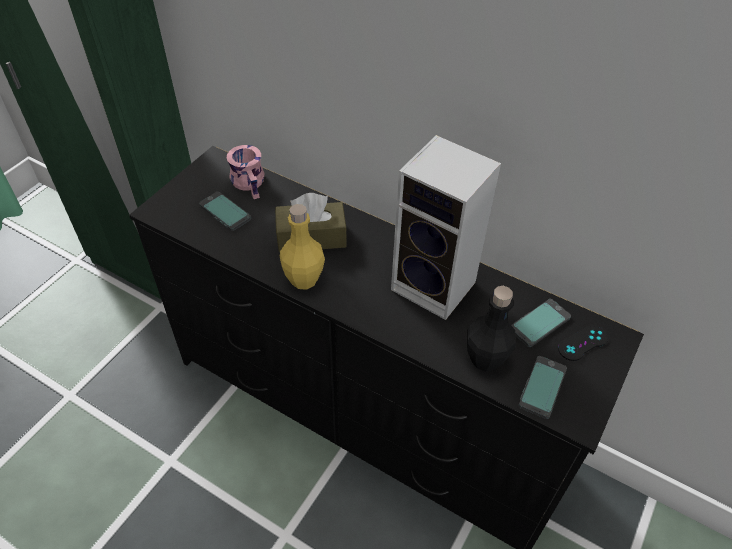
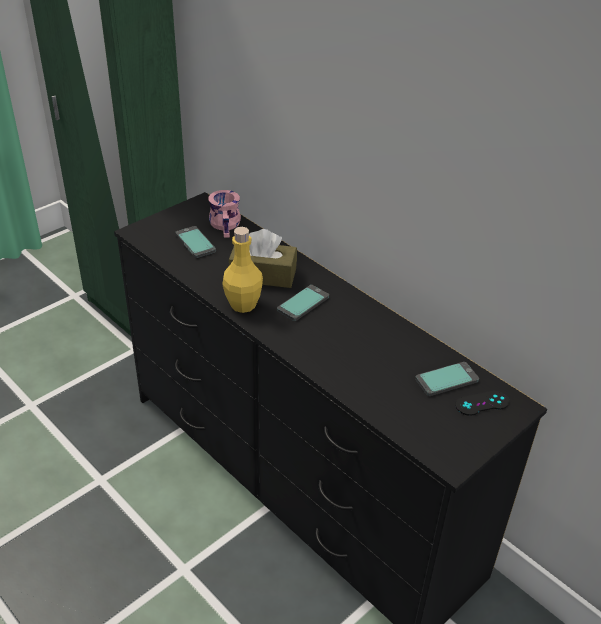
camera: 15 degrees right, 10 degrees down
(437, 286) = (361, 333): speaker -> none
(485, 359) = (382, 396): black bottle -> none
(542, 387) = (426, 429): phone -> phone (303, 303)

